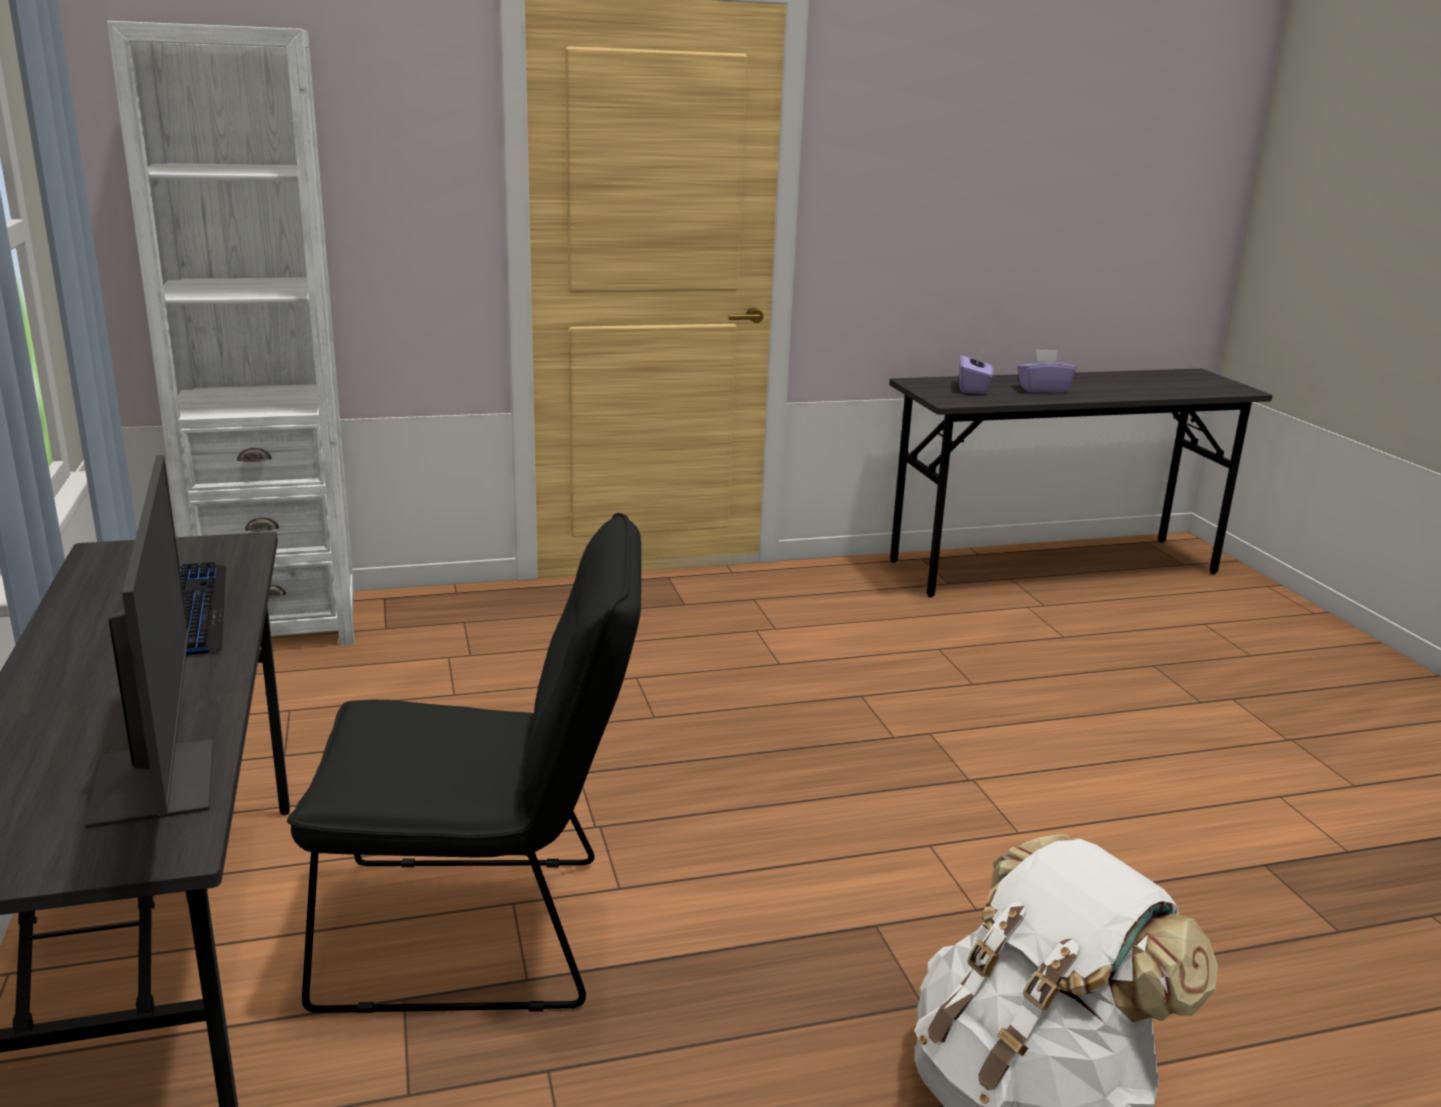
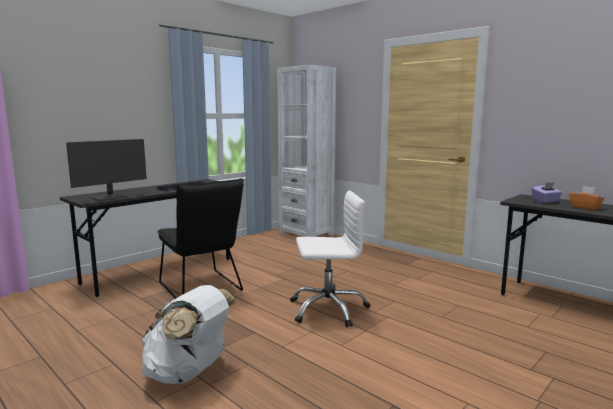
camera: 60 degrees right, 10 degrees down
(832, 782) = (328, 309): none -> white office chair
(1043, 389) = (585, 207): purple tissue box -> orange tissue box

